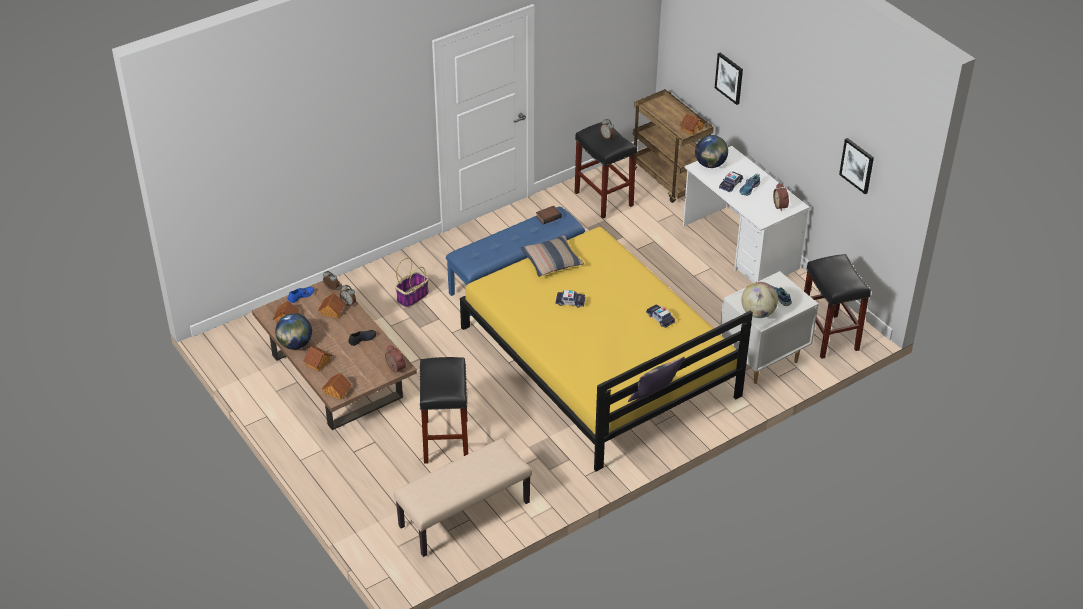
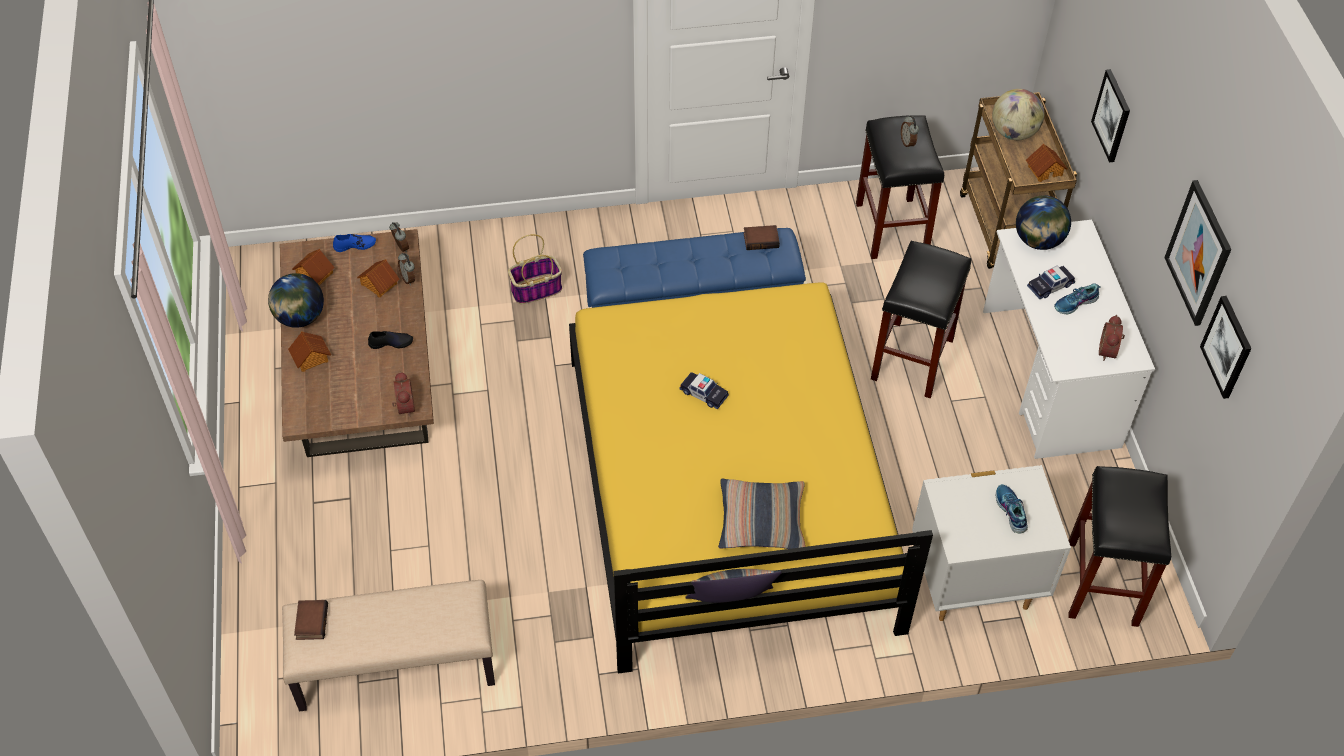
camera: 25 degrees right, 10 degrees up
(336, 391) = (306, 413): toy house -> none
(419, 490) = (310, 621): none -> book
(446, 441) = (442, 537): black stool -> black stool (912, 360)
(551, 261) = (718, 316): pillow -> pillow (761, 521)
(660, 318) = (820, 472): toy car -> none
(758, 313) = (962, 528): globe -> globe (1014, 133)
(820, 124) = (1199, 253): none -> picture

